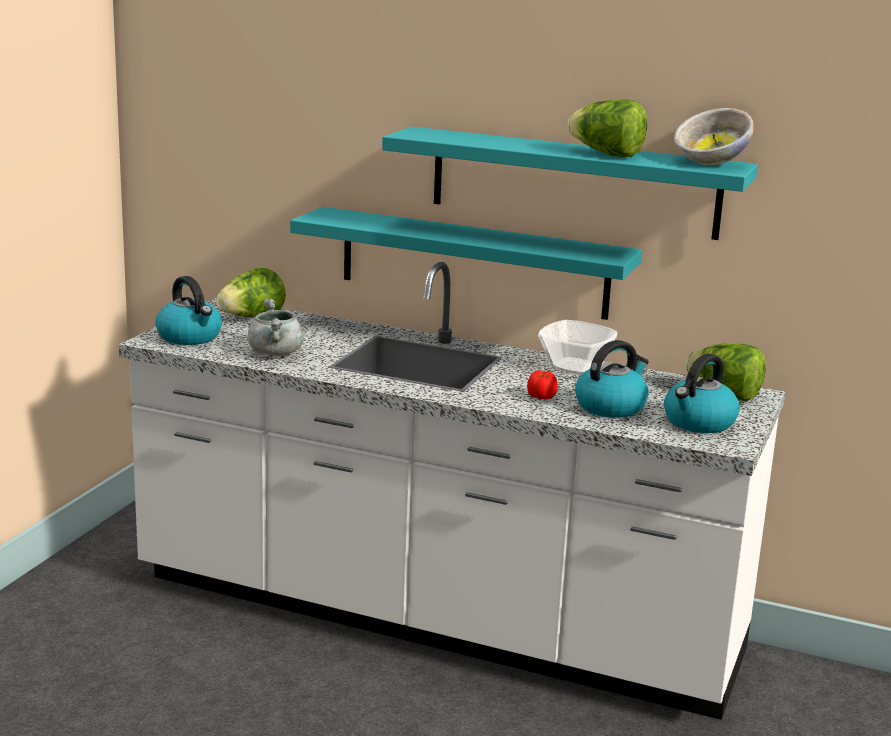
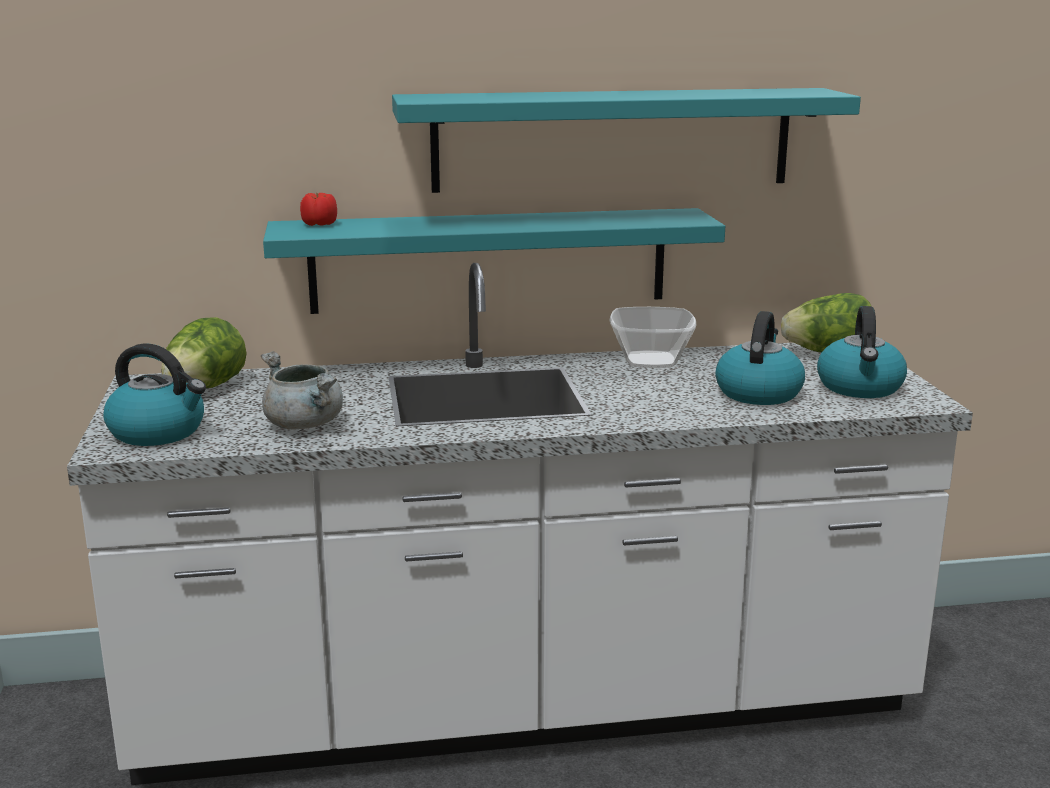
camera: 30 degrees left, 0 degrees up
(541, 397) = (678, 400): tomato -> tomato (320, 224)
(606, 154) = (678, 94): lettuce -> none
(710, 163) = (792, 91): bowl -> none

